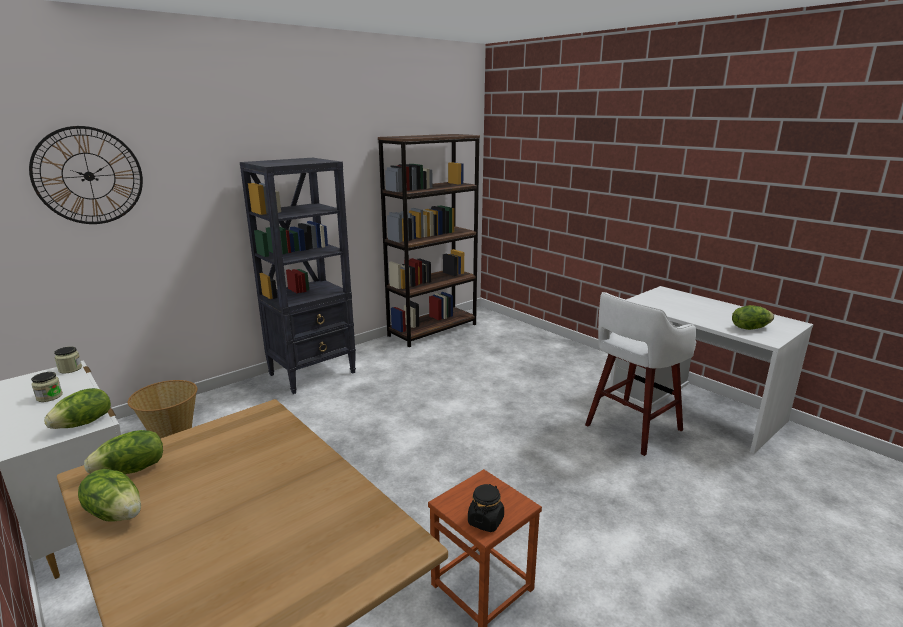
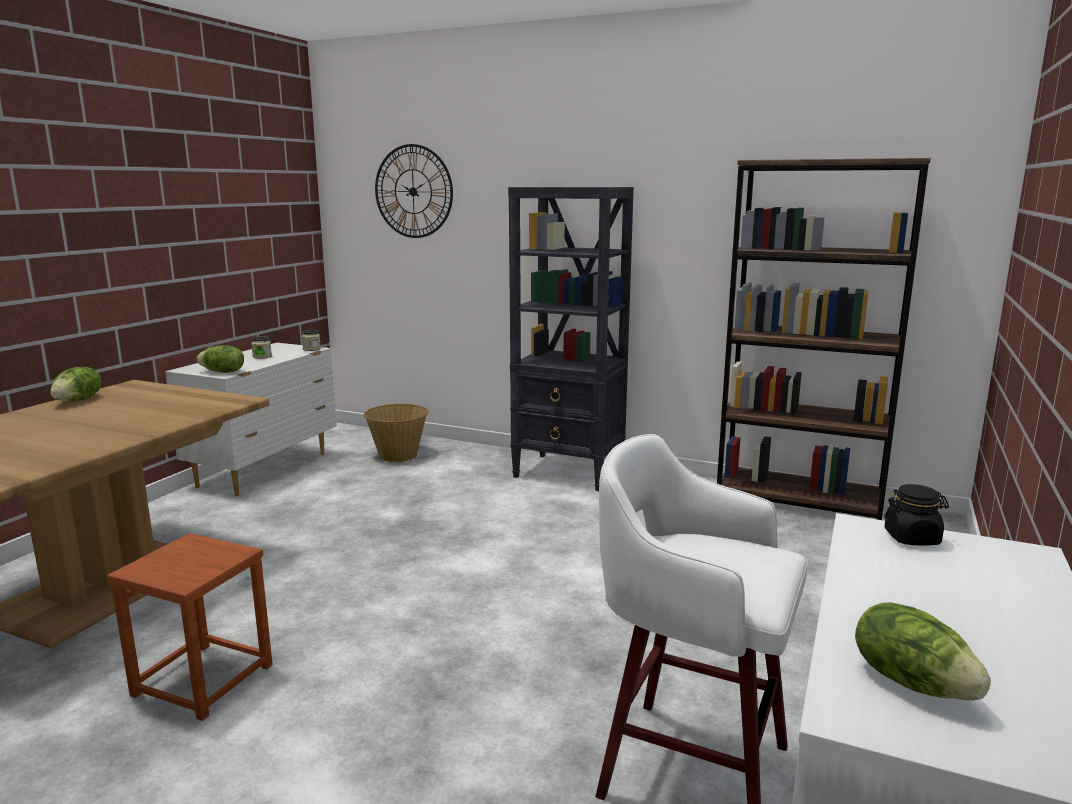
camera: 65 degrees right, 5 degrees down
(132, 470) = (136, 391): lettuce -> none
(485, 521) = (153, 567): black jar -> black jar (912, 538)

